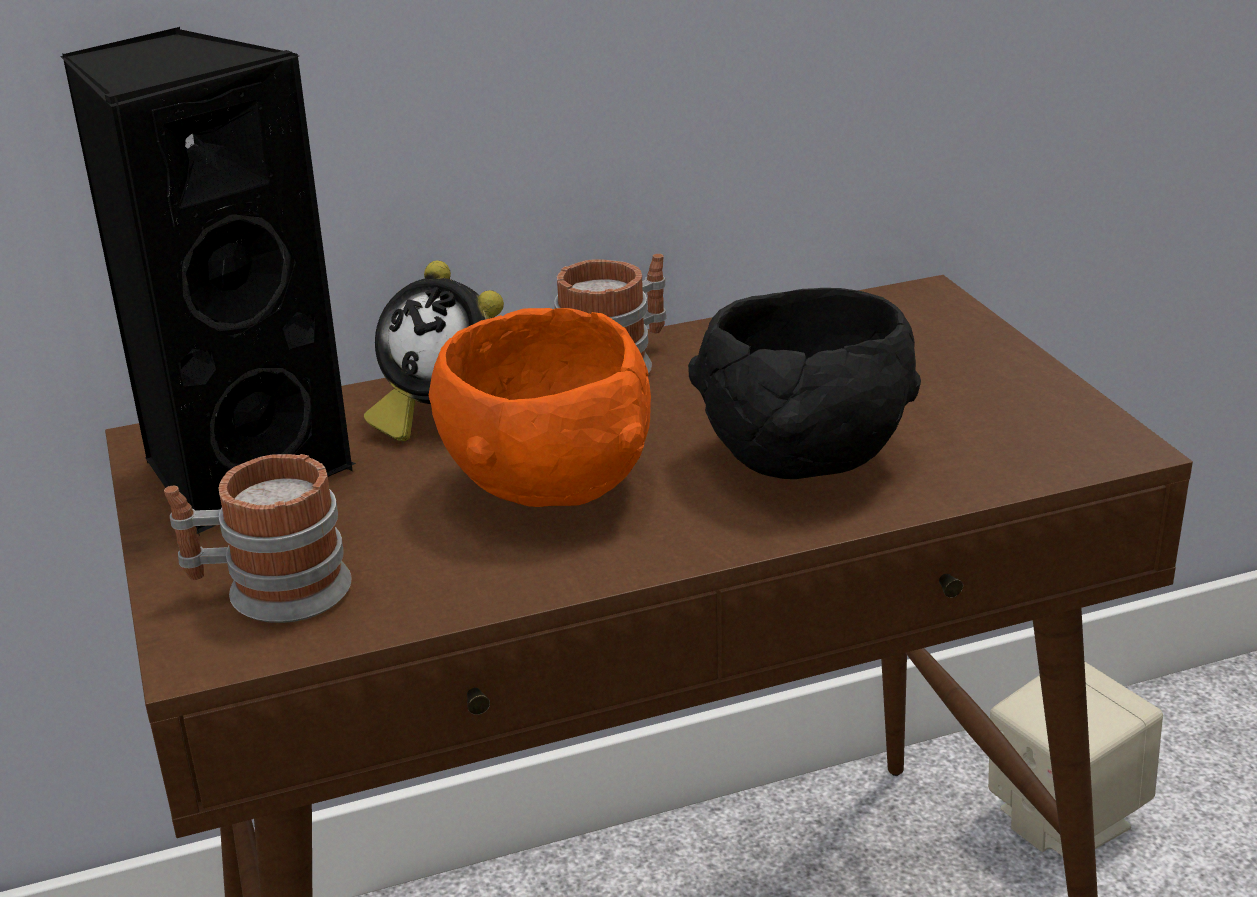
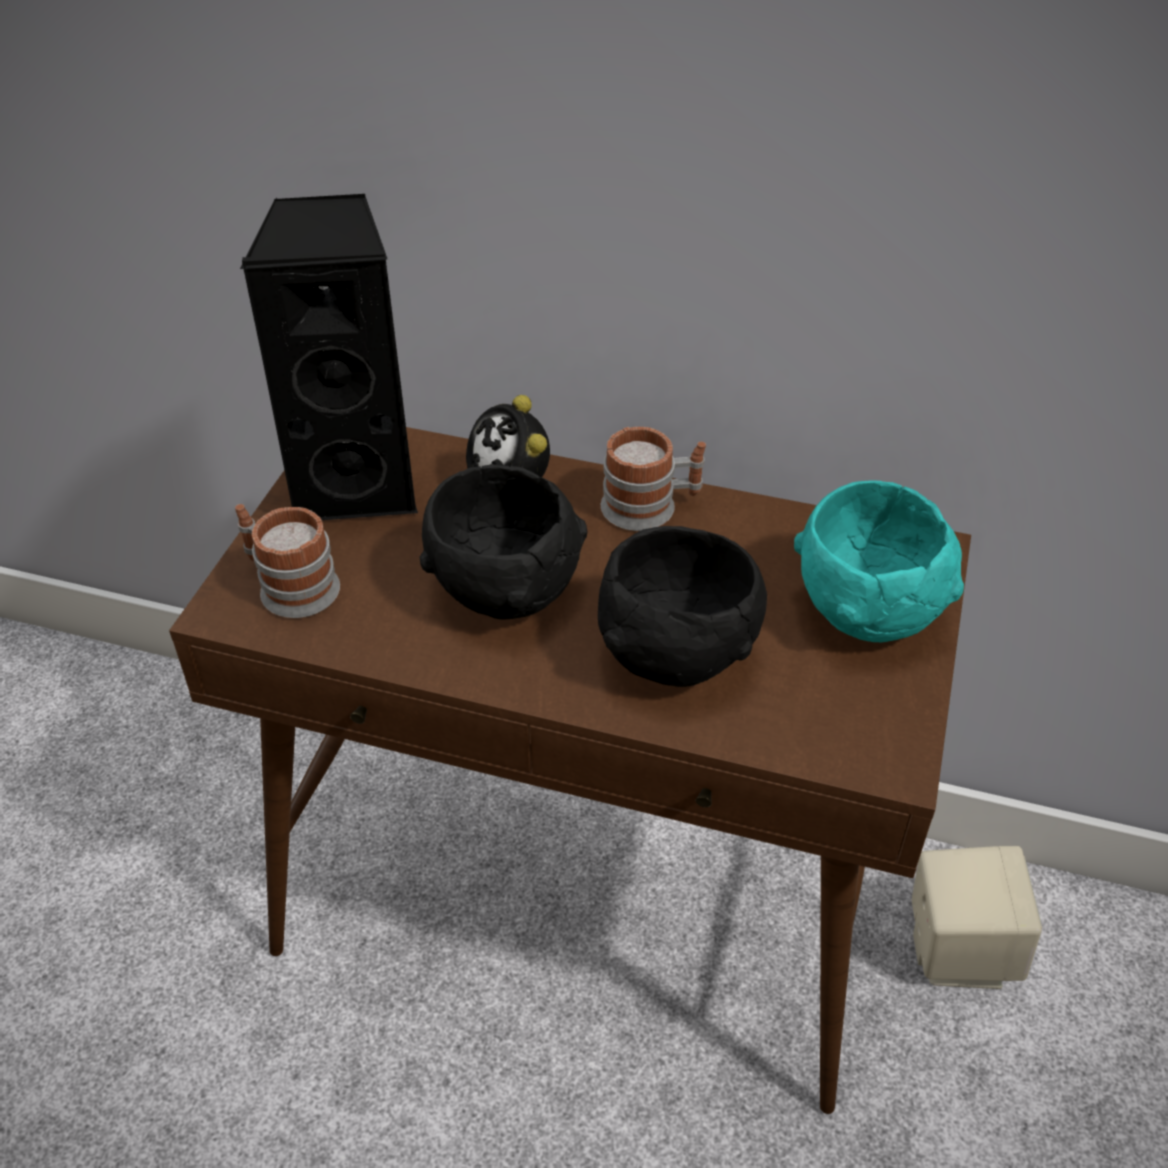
camera: 35 degrees right, 15 degrees up
(549, 486) = (504, 590): orange bowl -> black bowl
(933, 355) = (867, 610): none -> turquoise bowl

